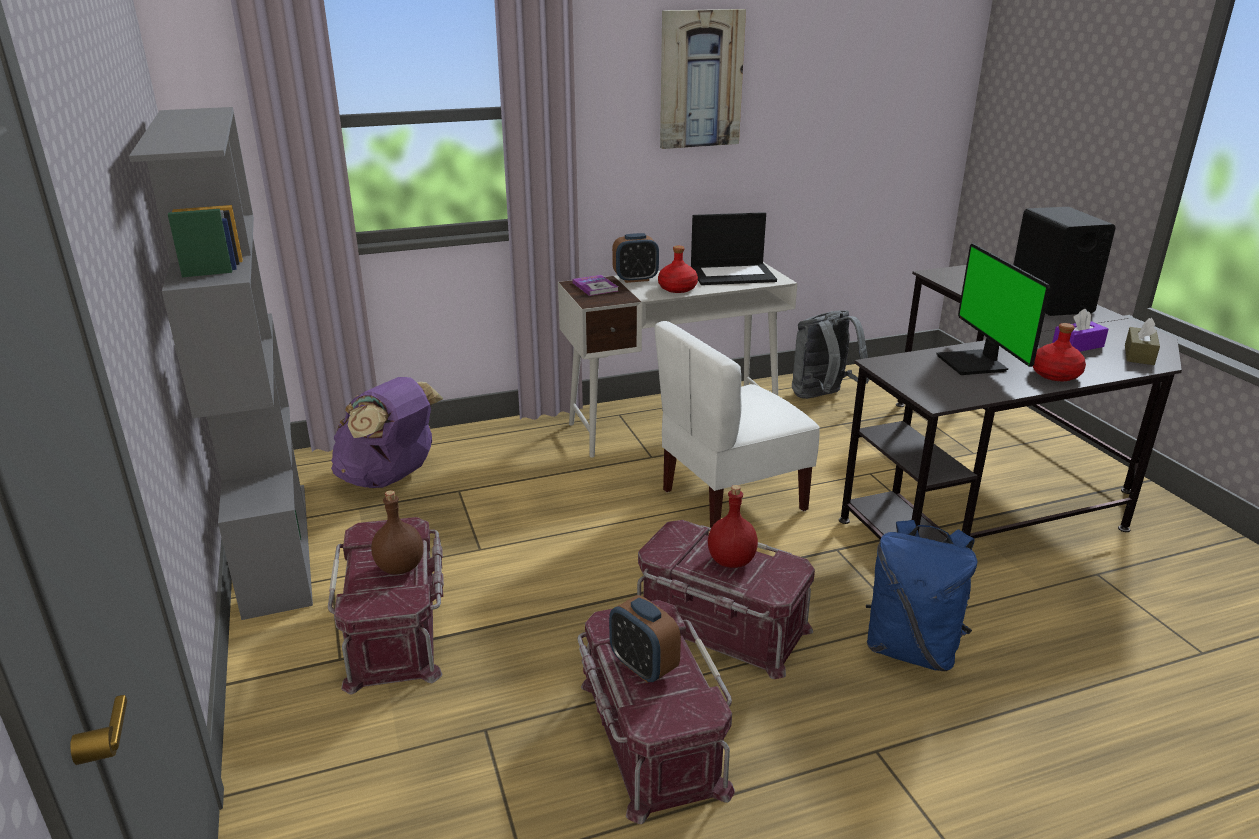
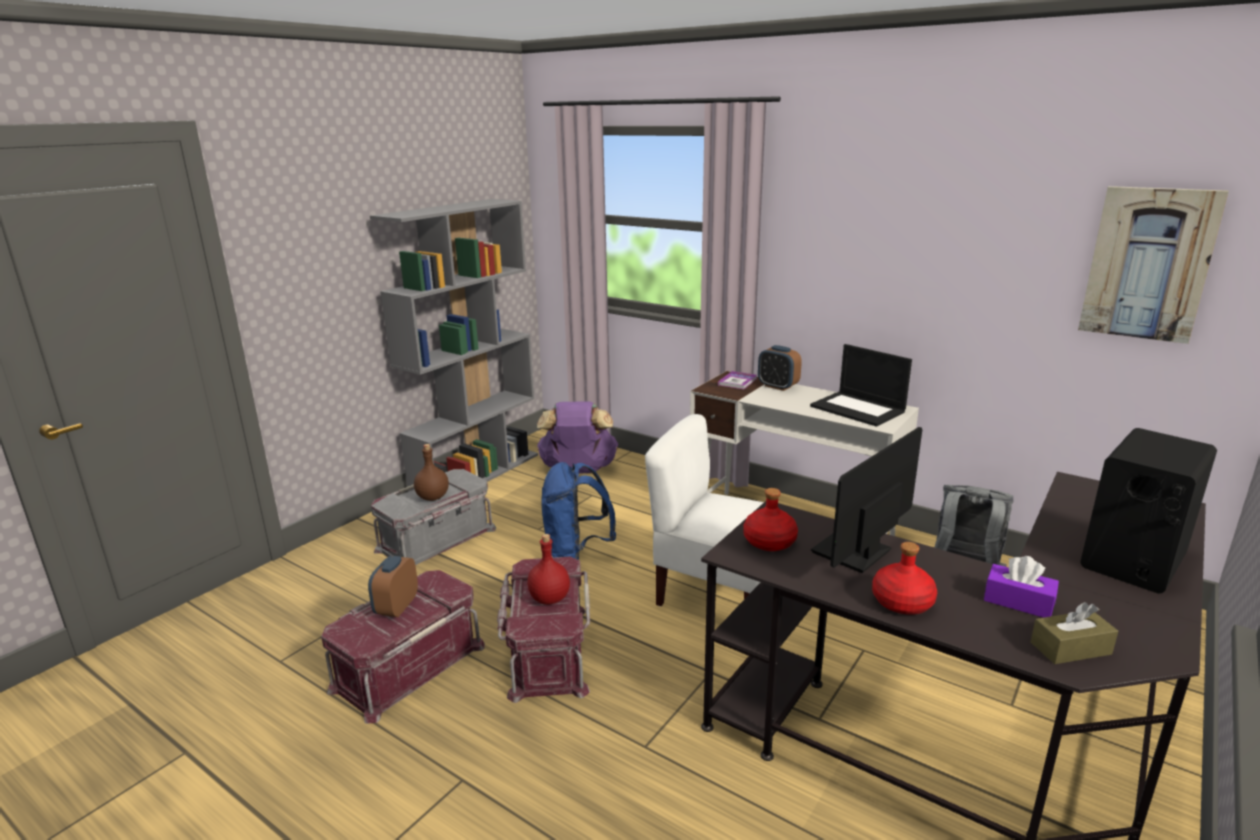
camera: 55 degrees right, 5 degrees down
(396, 630) = (437, 540): red storage box -> grey storage box
(677, 288) = (786, 402): red bottle -> red bottle (769, 541)
(700, 79) = (890, 220): picture -> picture (1148, 264)
(911, 649) = (609, 761): blue backpack -> blue backpack (576, 553)

